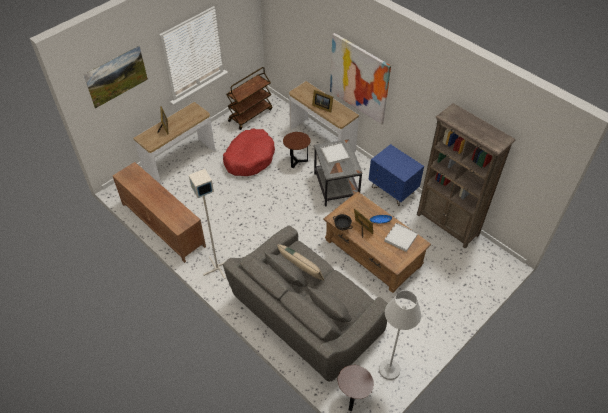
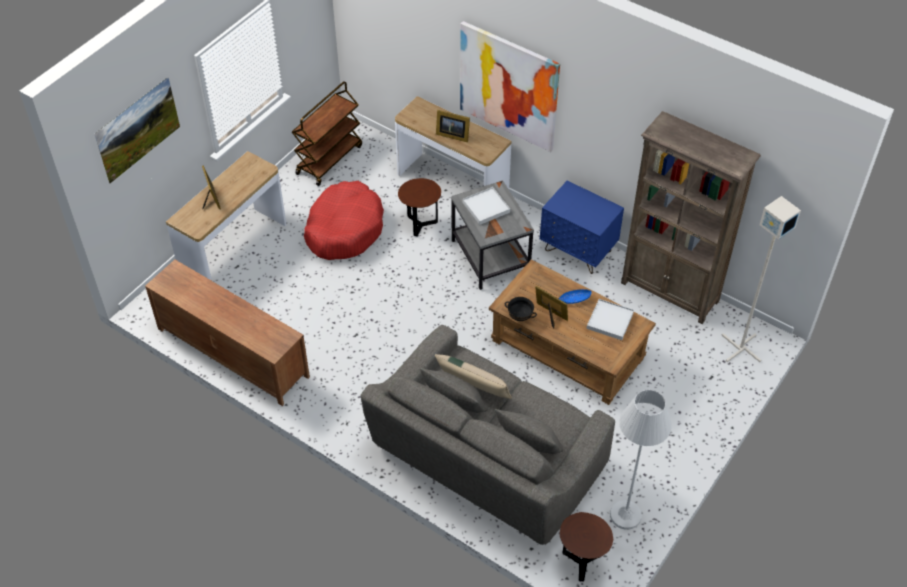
camera: 10 degrees left, 0 degrees up
(216, 267) = (334, 406): grey floor lamp -> grey floor lamp (740, 348)

